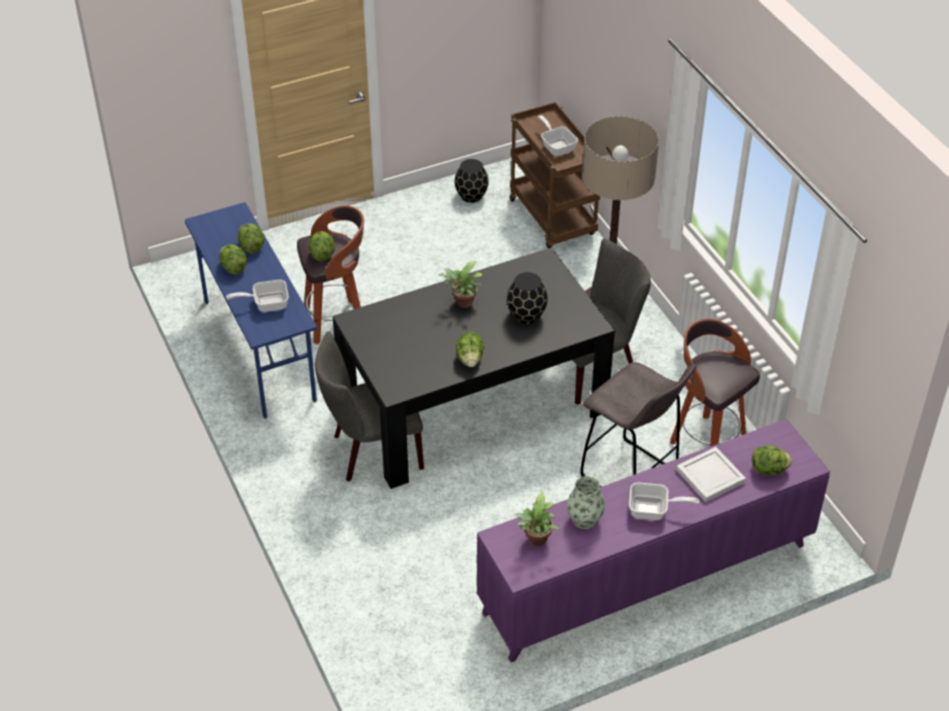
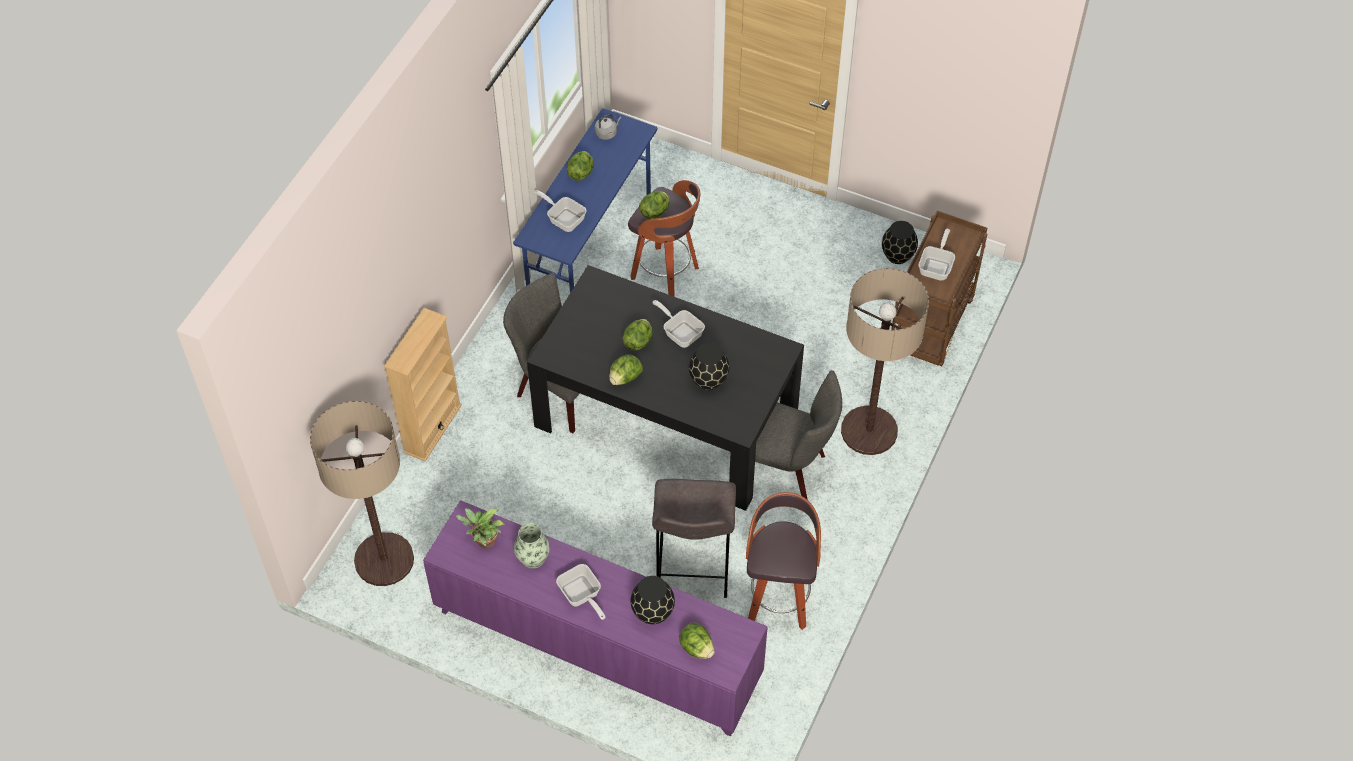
camera: 50 degrees right, 10 degrees up
(213, 231) = (607, 133): none -> grey kettle
(251, 246) = (613, 166): lettuce -> lettuce (638, 341)
(316, 556) = (432, 428): none -> beige bookcase
(415, 671) = (384, 560): none -> floor lamp
(462, 303) = (680, 332): potted plant -> frying pan
(711, 476) = (653, 613): white tray -> black vase

